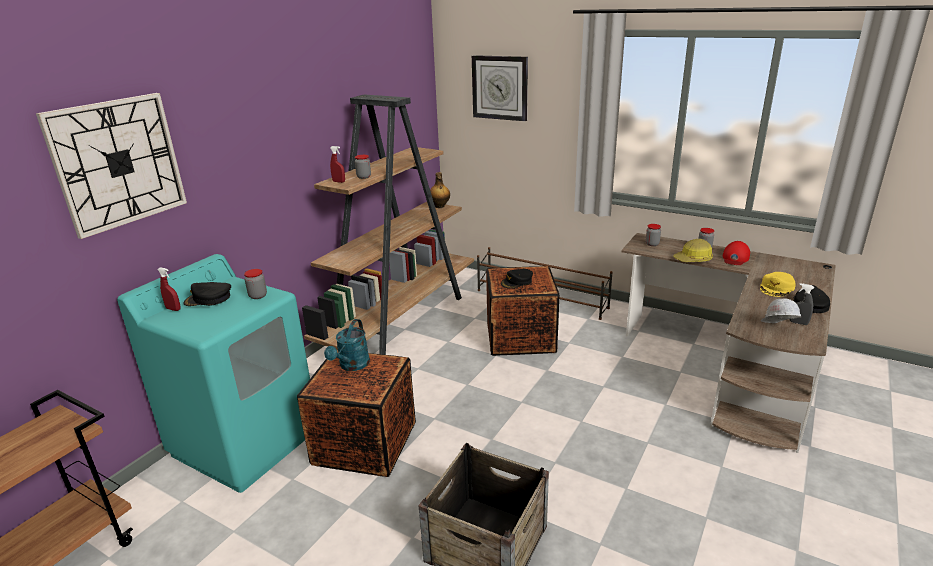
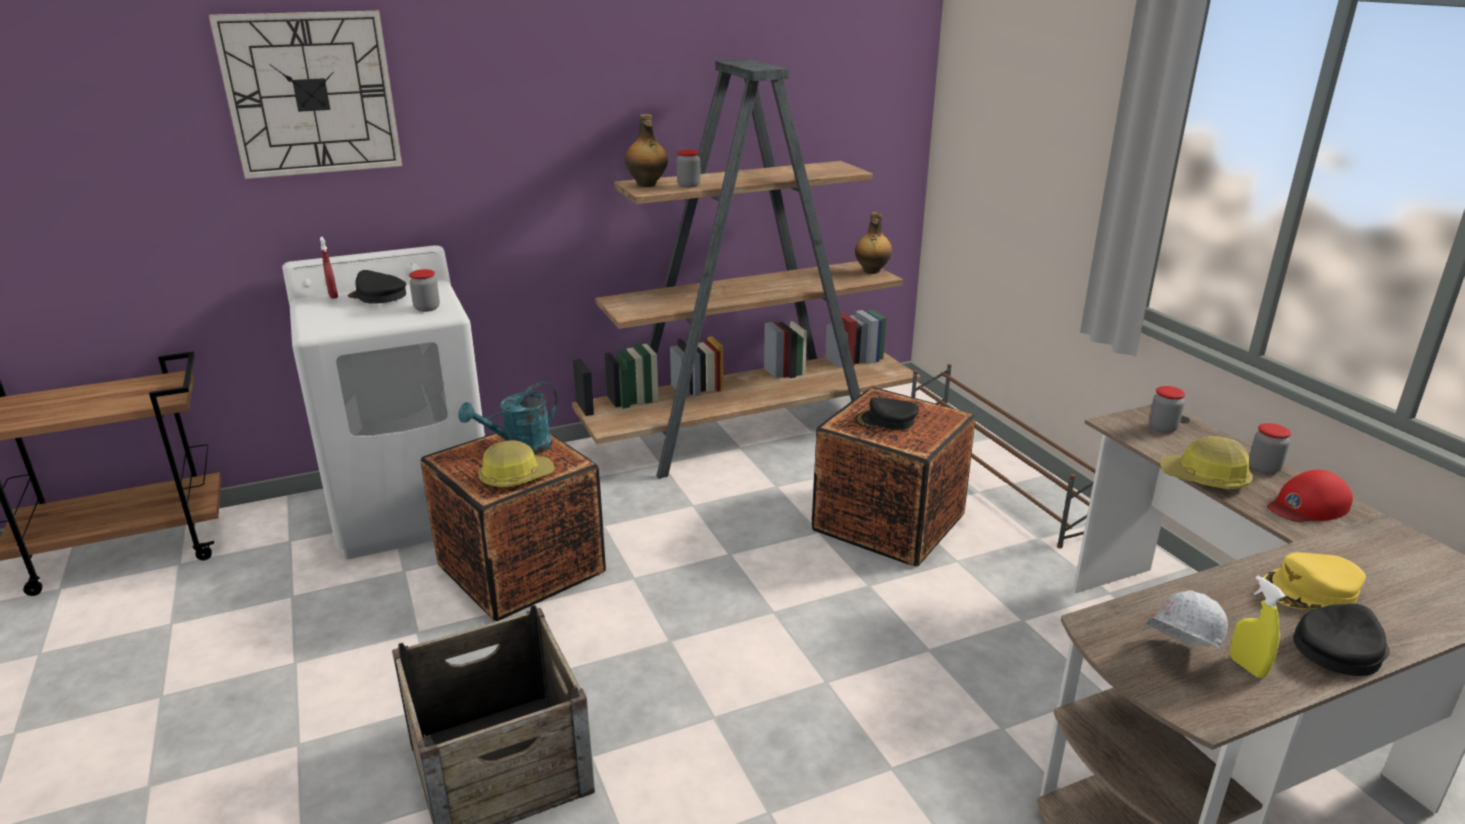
camera: 35 degrees right, 0 degrees up
(246, 442) = (412, 507): turquoise washing machine -> white washing machine
(339, 182) = (647, 185): red spray bottle -> bottle
(375, 382) = (516, 477): none -> hard hat
(500, 87) = (1017, 80): wall clock -> none
(798, 323) = (1247, 667): grey spray bottle -> yellow spray bottle

